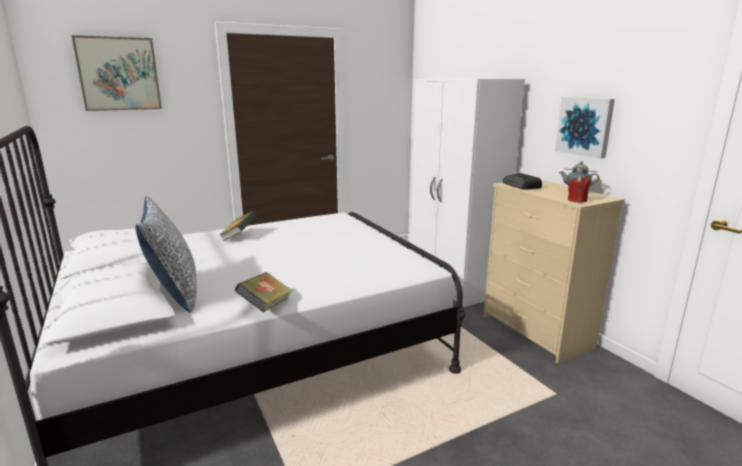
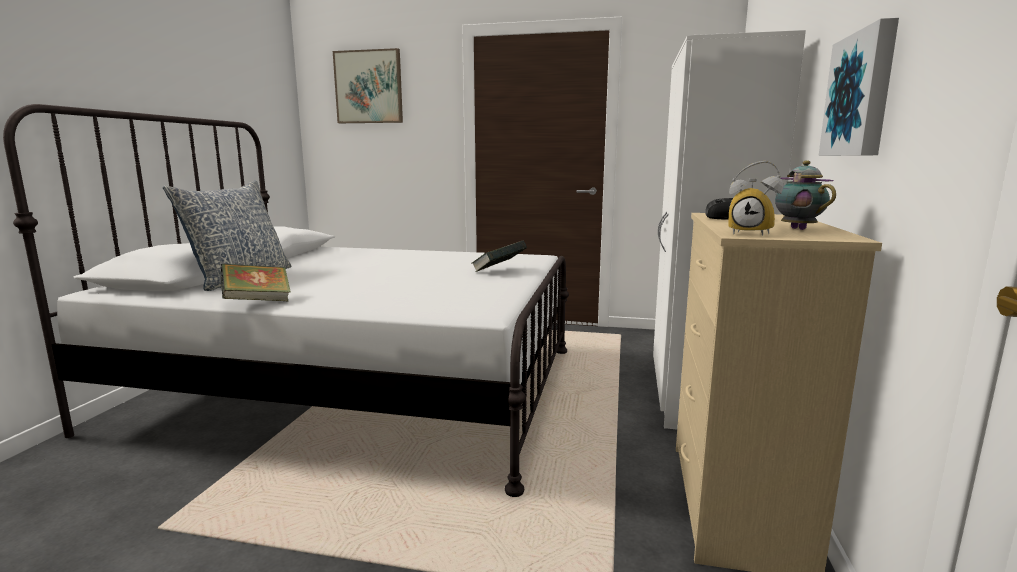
camera: 40 degrees right, 5 degrees down
(239, 236) = (396, 255): book -> book (499, 271)
(576, 200) = (751, 233): red candle -> alarm clock

